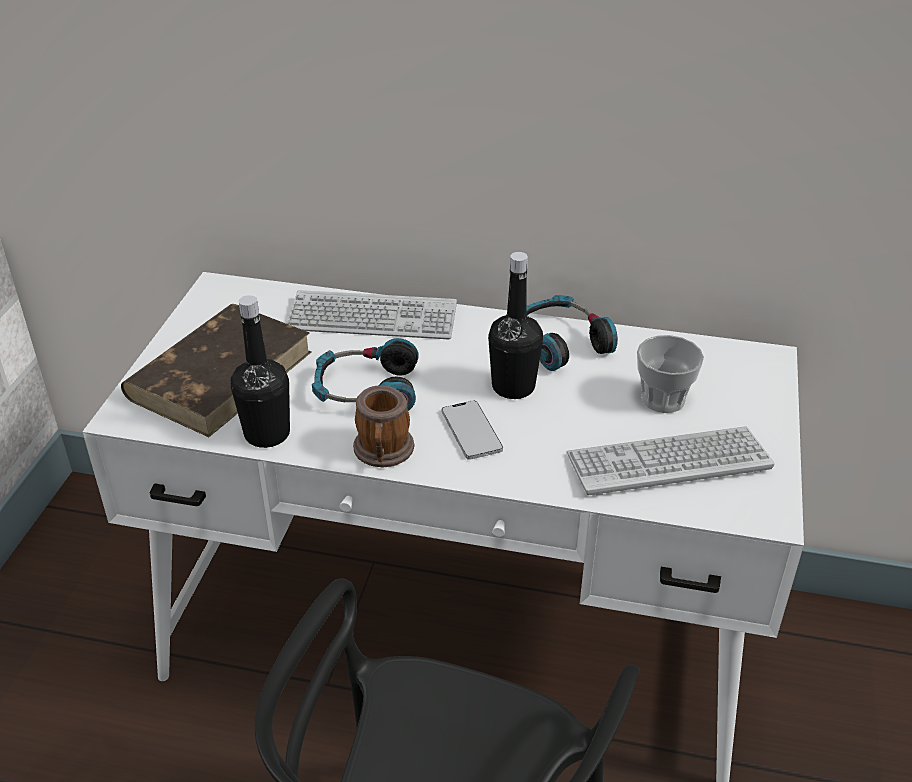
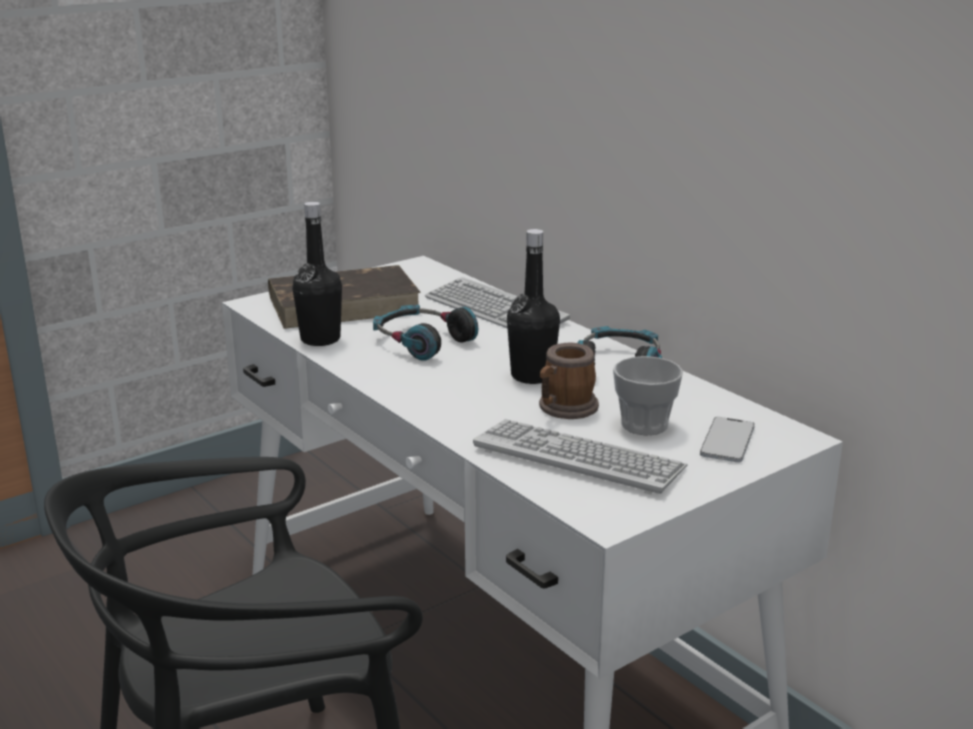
camera: 40 degrees right, 15 degrees down
(383, 453) = (375, 374): mug -> mug (564, 409)
(471, 431) = (456, 386): phone -> phone (727, 441)

